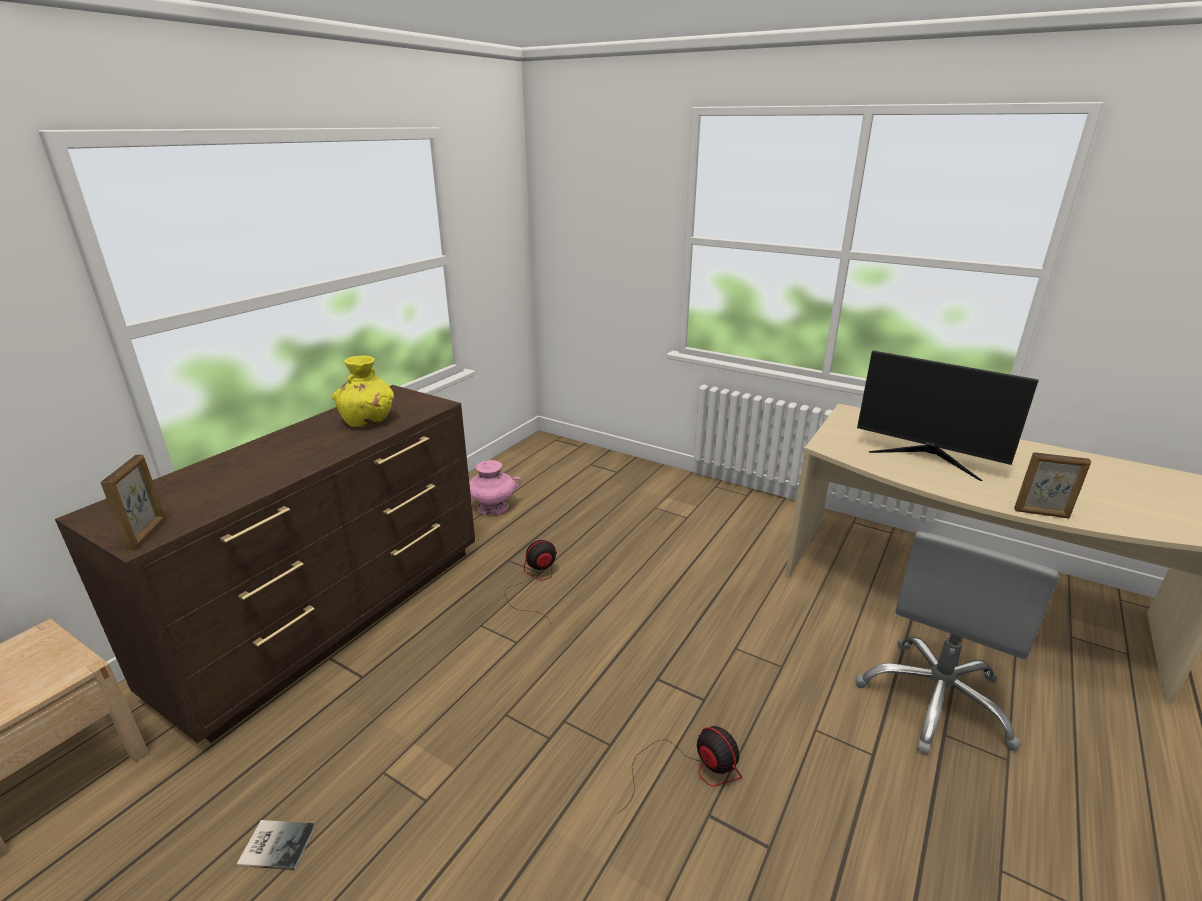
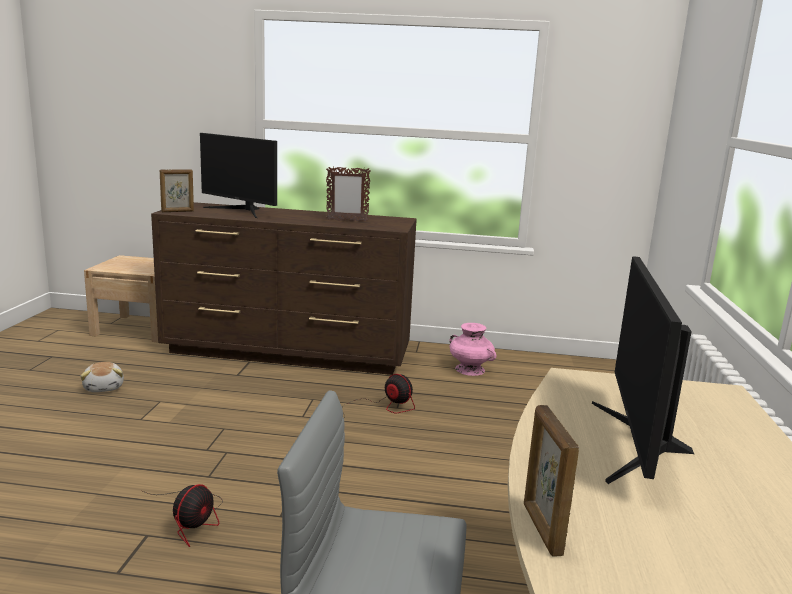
camera: 65 degrees right, 10 degrees down
(214, 478) = (241, 210): none -> monitor
(277, 843) = (104, 387): book -> plush toy
(368, 421) = (347, 220): yellow vase -> picture frame

